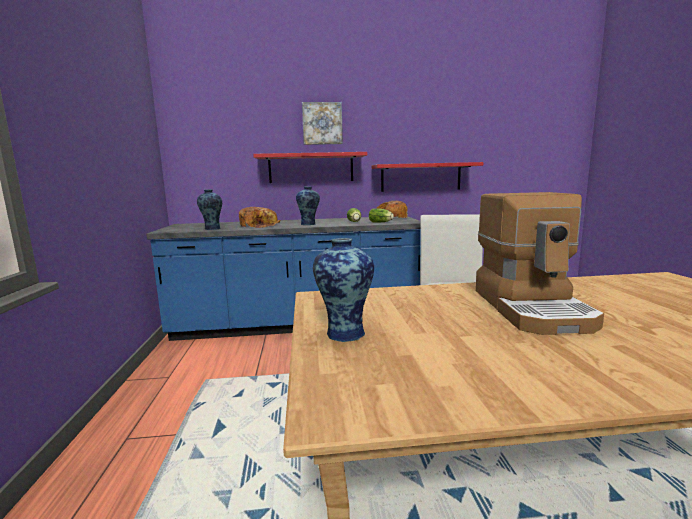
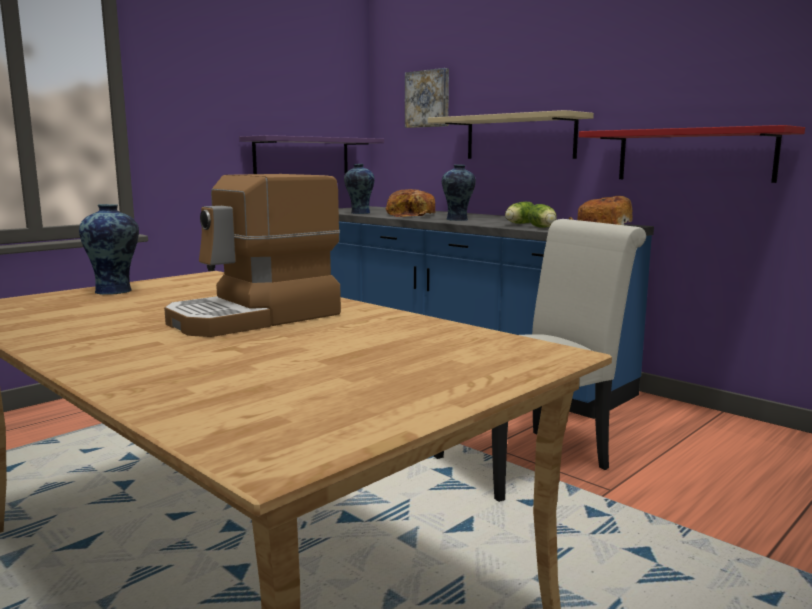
camera: 50 degrees right, 0 degrees up
(135, 185) = (302, 156): none -> purple shelf
(311, 168) = (519, 137): red shelf -> beige shelf
(322, 123) = (539, 66): picture -> picture (428, 99)

